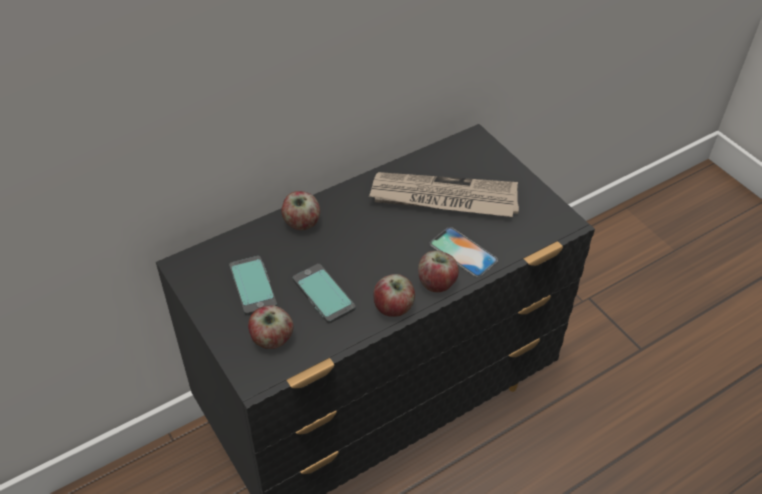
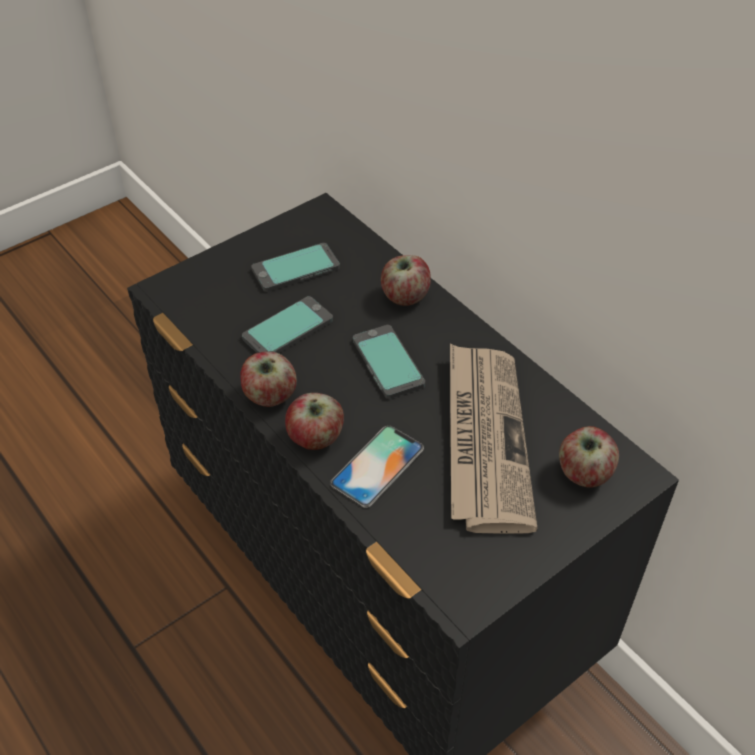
camera: 85 degrees right, 0 degrees up
(271, 339) = (218, 294): apple -> apple (584, 473)
(369, 239) = (387, 363): none -> phone

